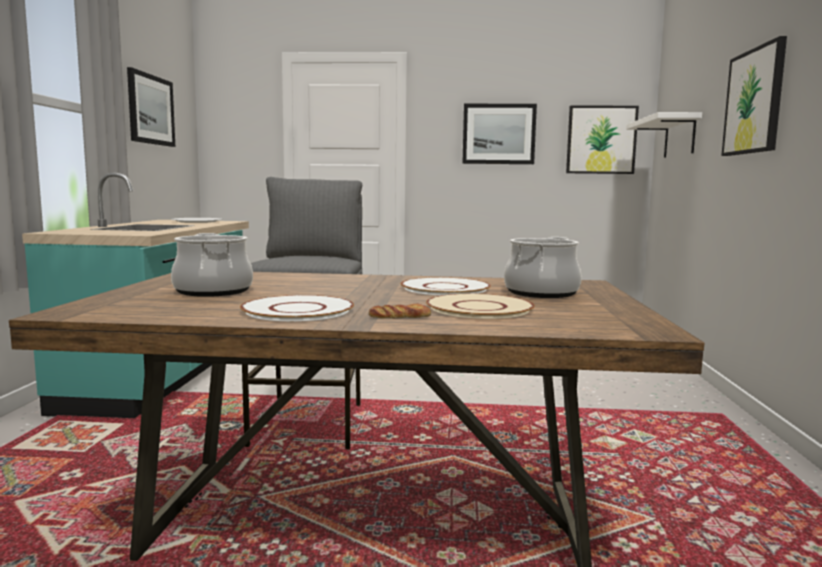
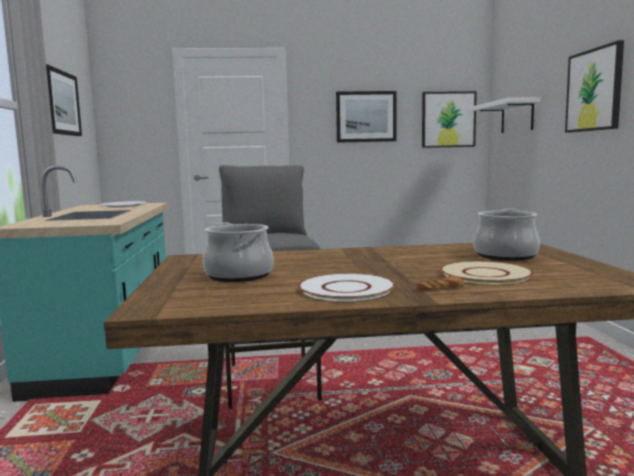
camera: 10 degrees left, 0 degrees up
(445, 288) = (426, 257): white plate -> none

